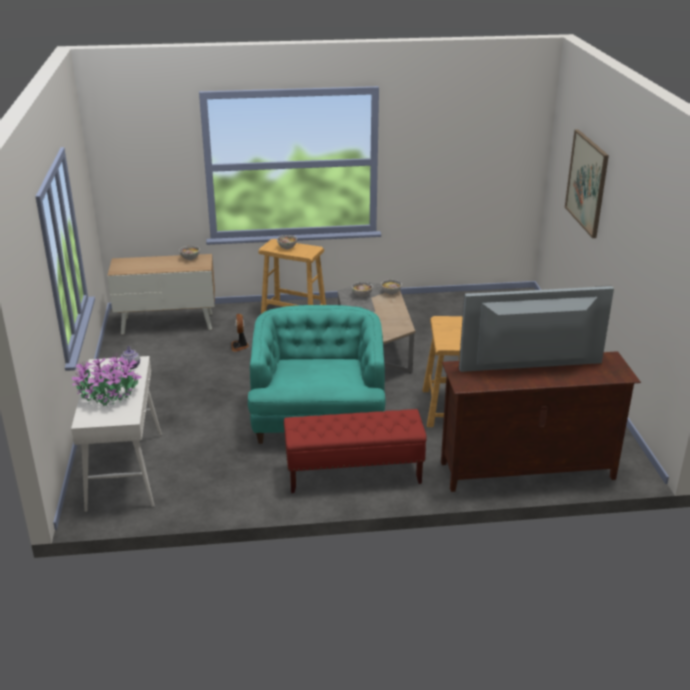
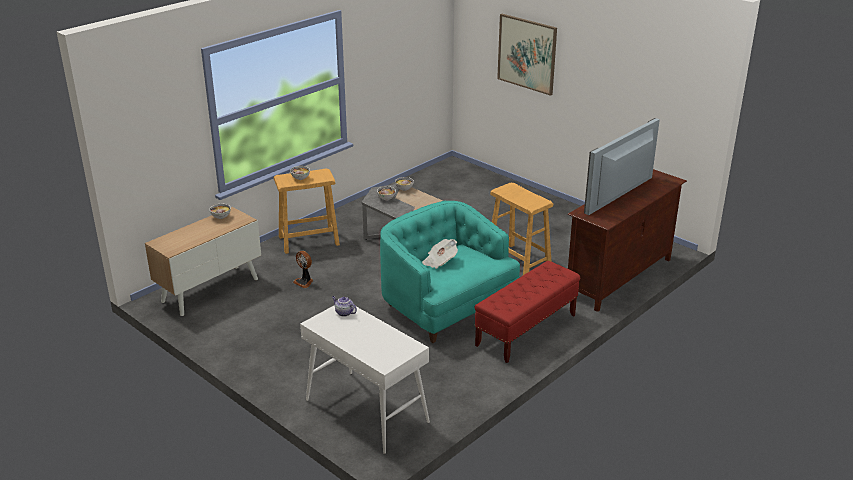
camera: 40 degrees left, 0 degrees up
(110, 396) = (371, 340): potted plant -> none
(308, 365) = (440, 261): none -> newspaper

